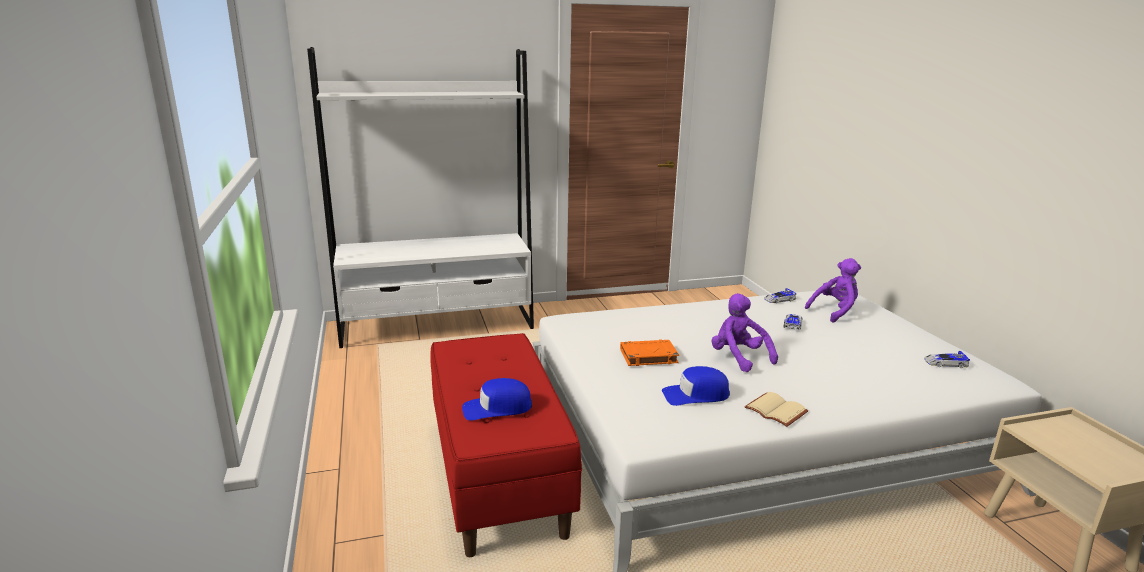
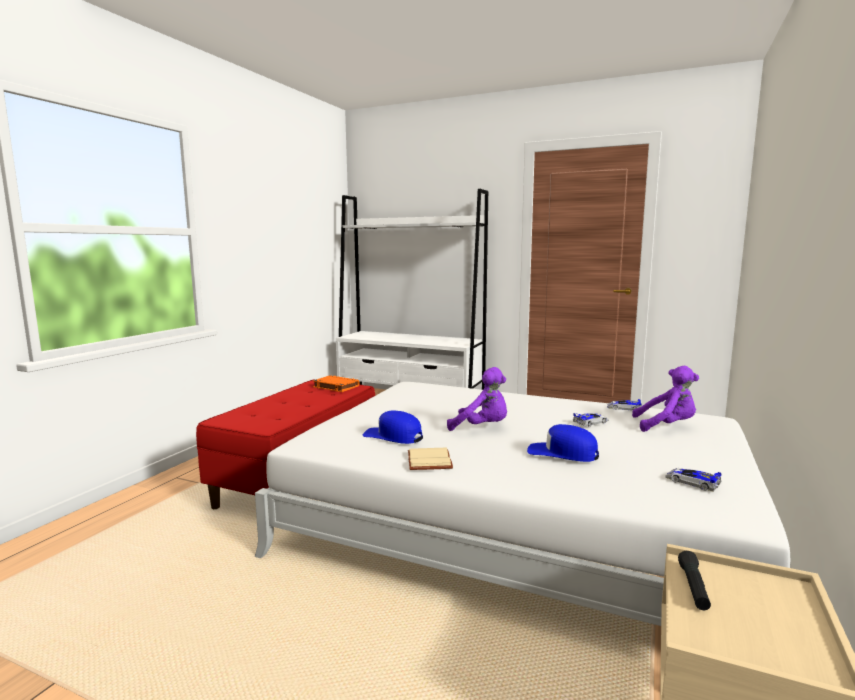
camera: 40 degrees right, 10 degrees down
(497, 408) = (269, 410): blue cap -> blue cap (562, 453)
(648, 356) = (414, 411): orange book -> orange book (335, 386)
(738, 357) = (482, 428): purple plush toy -> purple plush toy turned 105 degrees clockwise
(1050, 444) = (693, 588): none -> black flashlight

